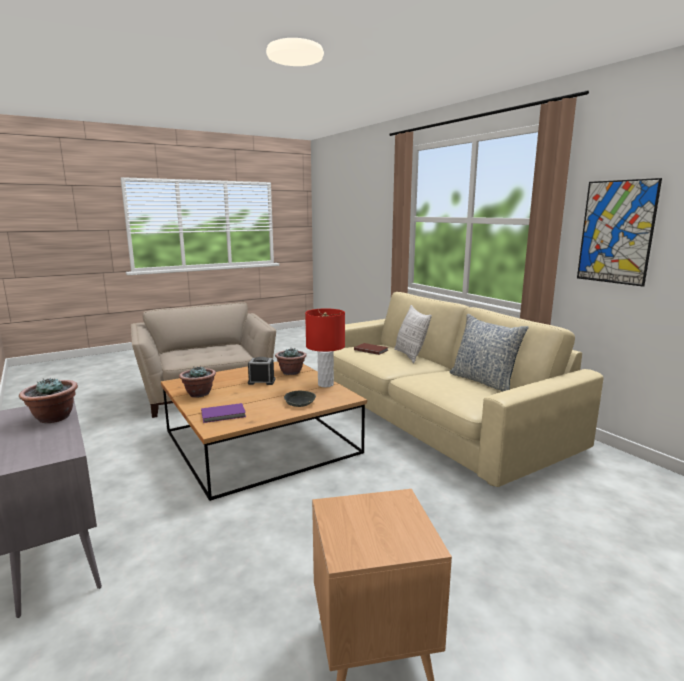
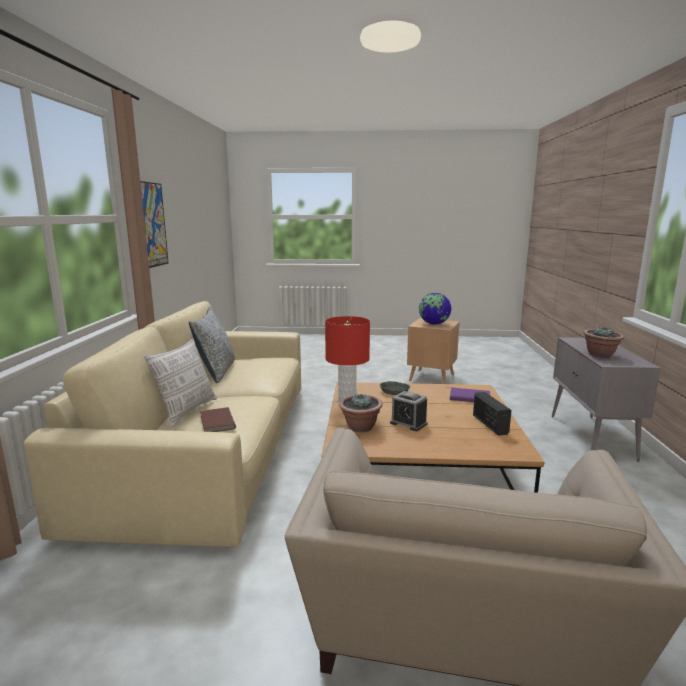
camera: 145 degrees left, 0 degrees up
(199, 394) = (489, 425): potted plant -> radio
(372, 519) = (434, 324): none -> globe

